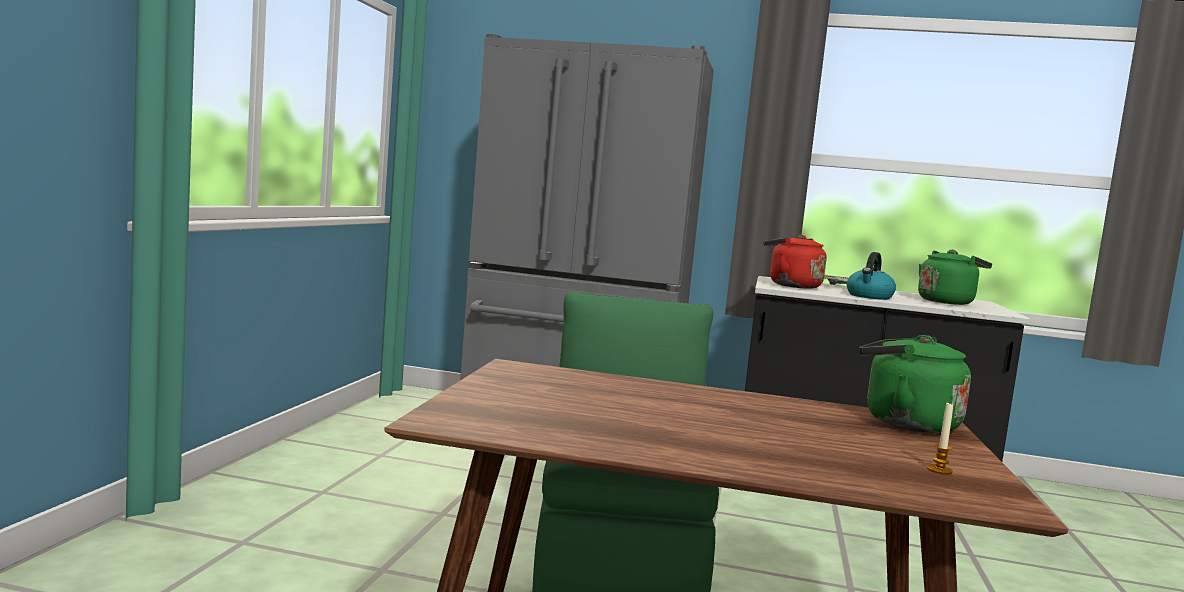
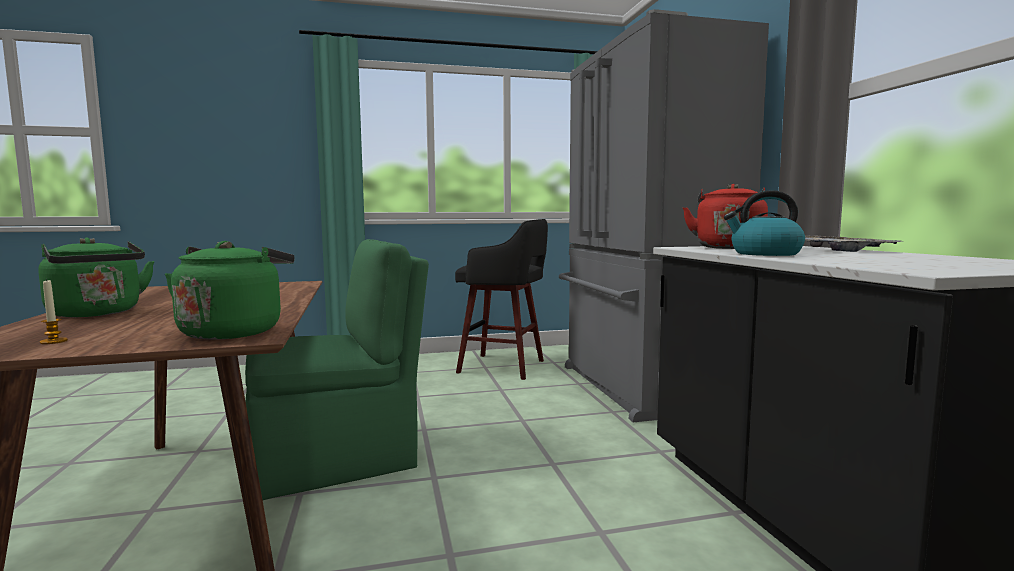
camera: 65 degrees right, 0 degrees up
(400, 448) = (504, 367): none -> black stool
(947, 302) = (917, 261): green kettle -> green kettle (98, 313)

